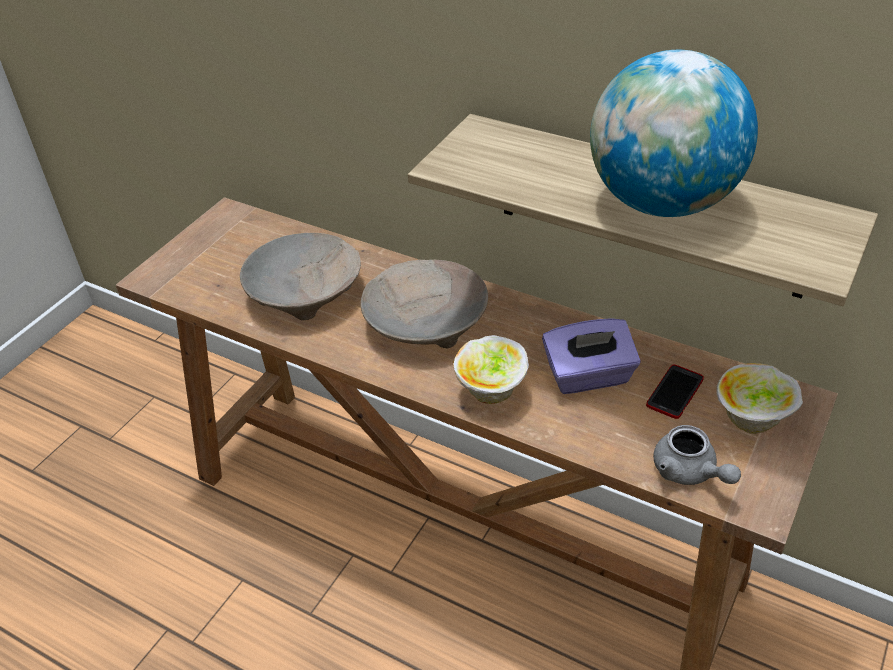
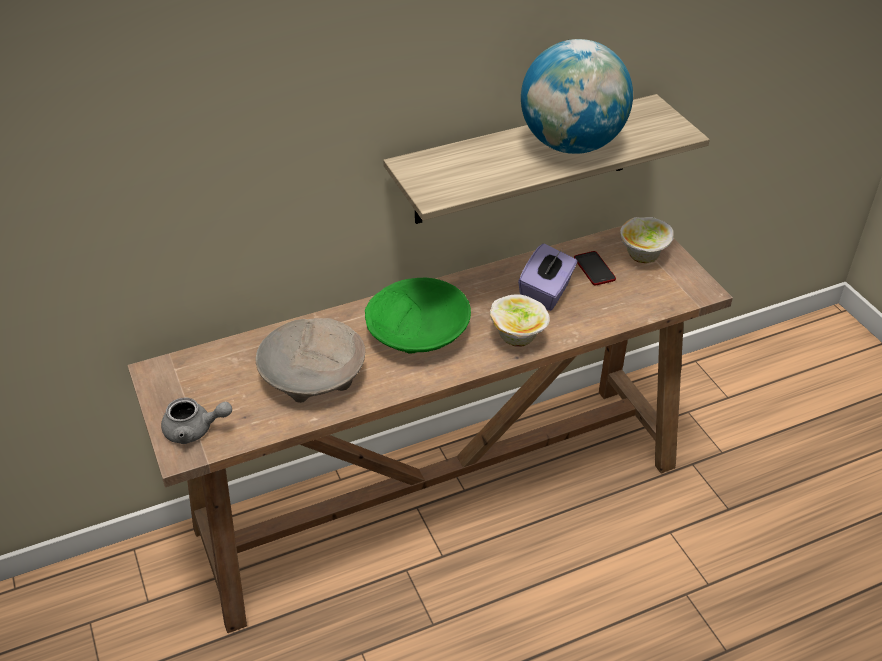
camera: 55 degrees left, 0 degrees up
(426, 323) = (419, 332): beige bowl -> green bowl
(689, 472) = (657, 299): grey teapot -> grey teapot (195, 430)

